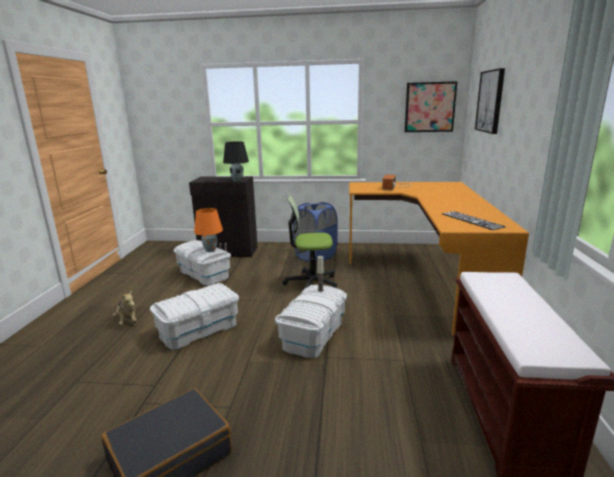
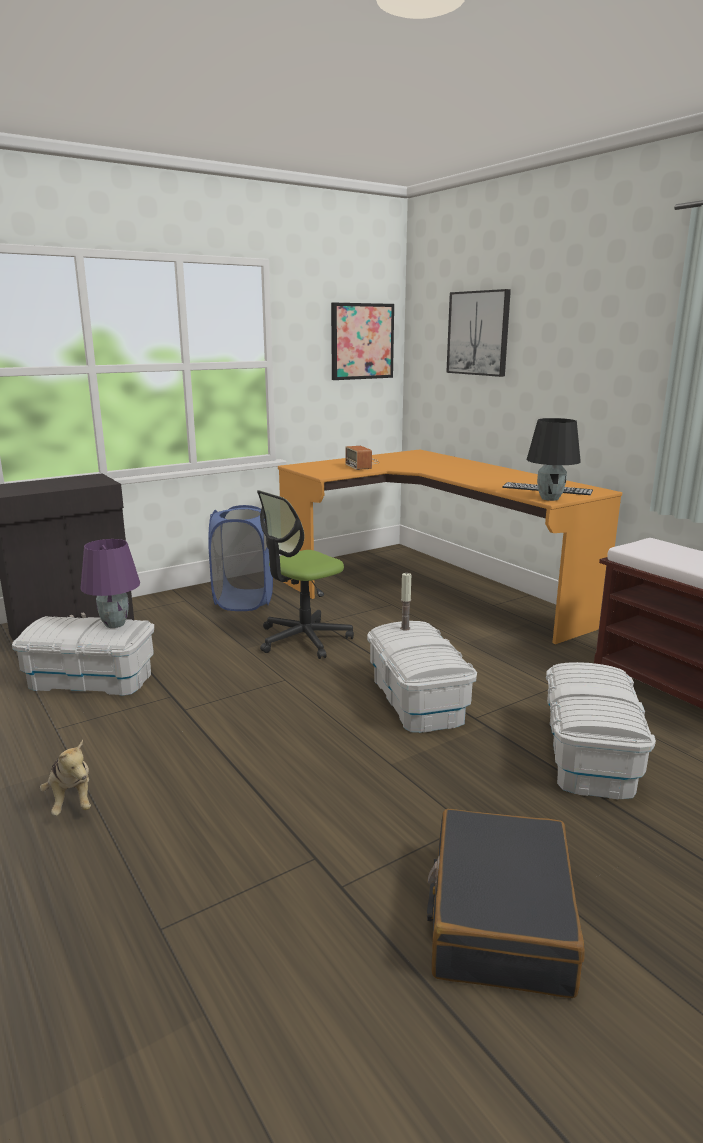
camera: 40 degrees left, 0 degrees up
(127, 320) = (71, 800): plush toy -> plush toy turned 45 degrees clockwise
(198, 330) = (241, 759): white storage box -> white storage box (588, 755)
(210, 250) = (115, 625): orange table lamp -> purple table lamp
(237, 180) = (96, 483): black table lamp -> black table lamp (550, 498)

